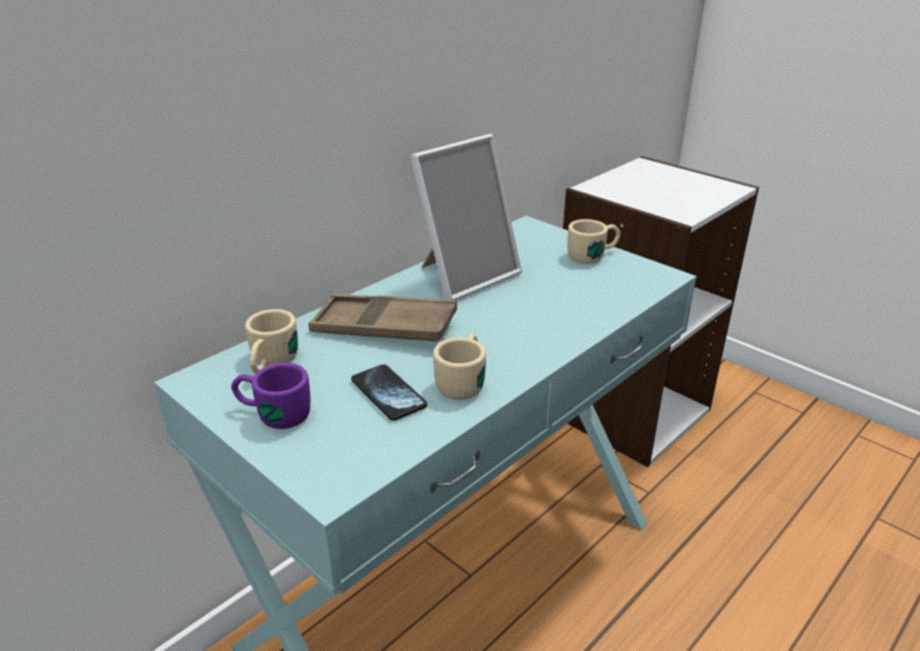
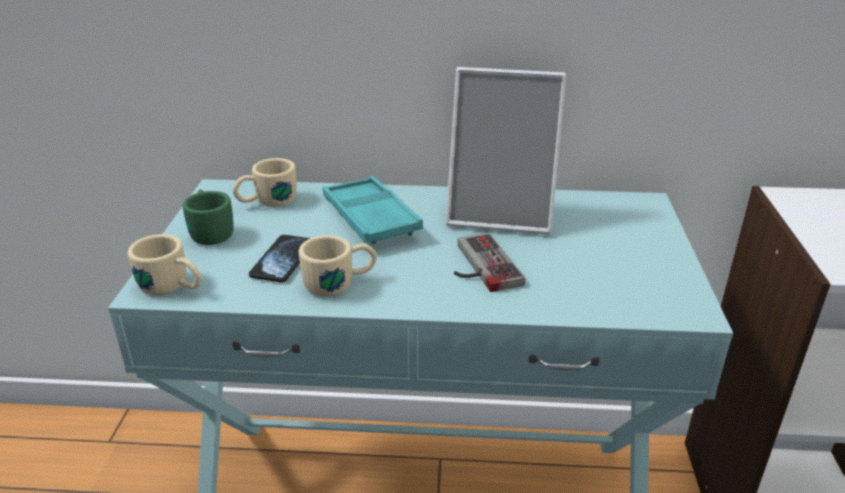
camera: 50 degrees right, 0 degrees up
(272, 413) = (210, 230): purple mug -> green mug
(384, 327) = (370, 217): brown tray -> turquoise tray
(522, 316) = (479, 266): none -> game controller
(593, 255) = (655, 256): beige mug -> beige mug (173, 287)

